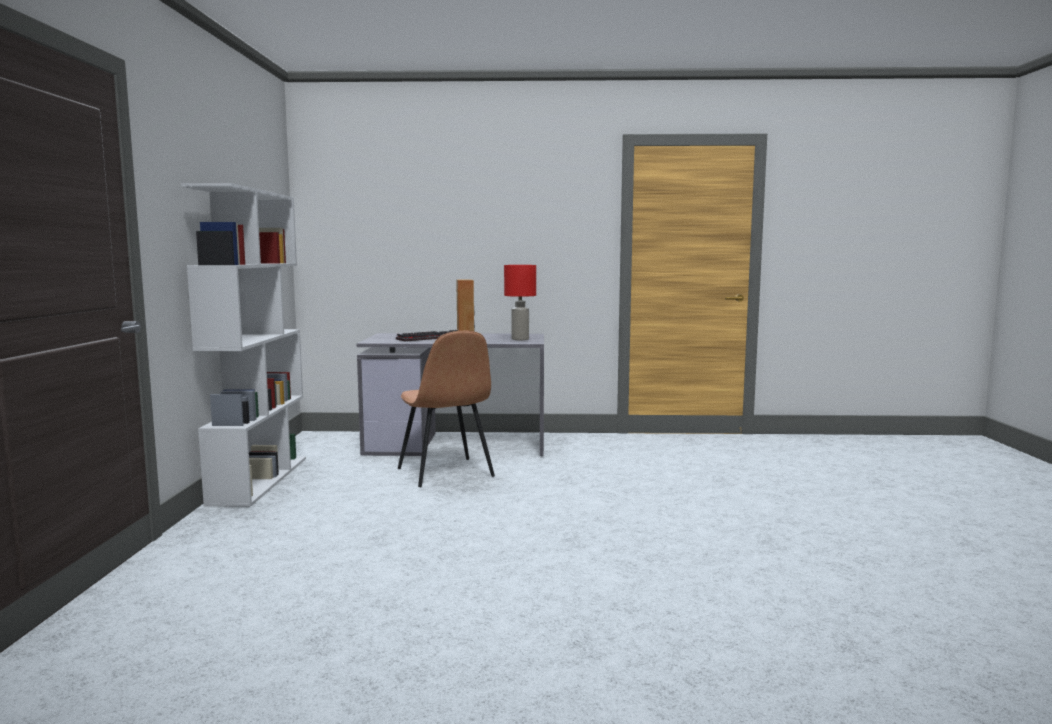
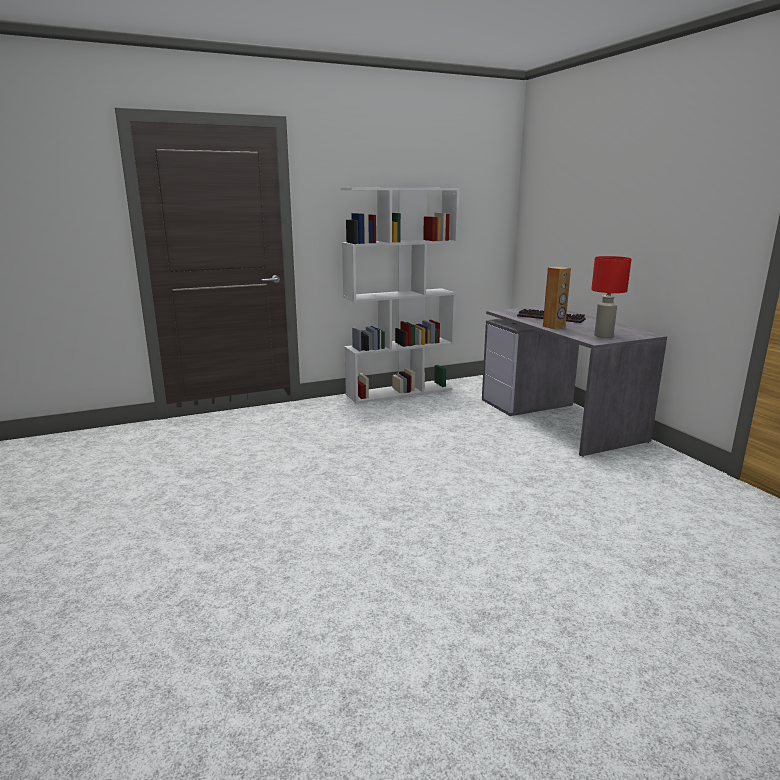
camera: 65 degrees right, 10 degrees up
(446, 473) = (482, 433): brown chair -> none

